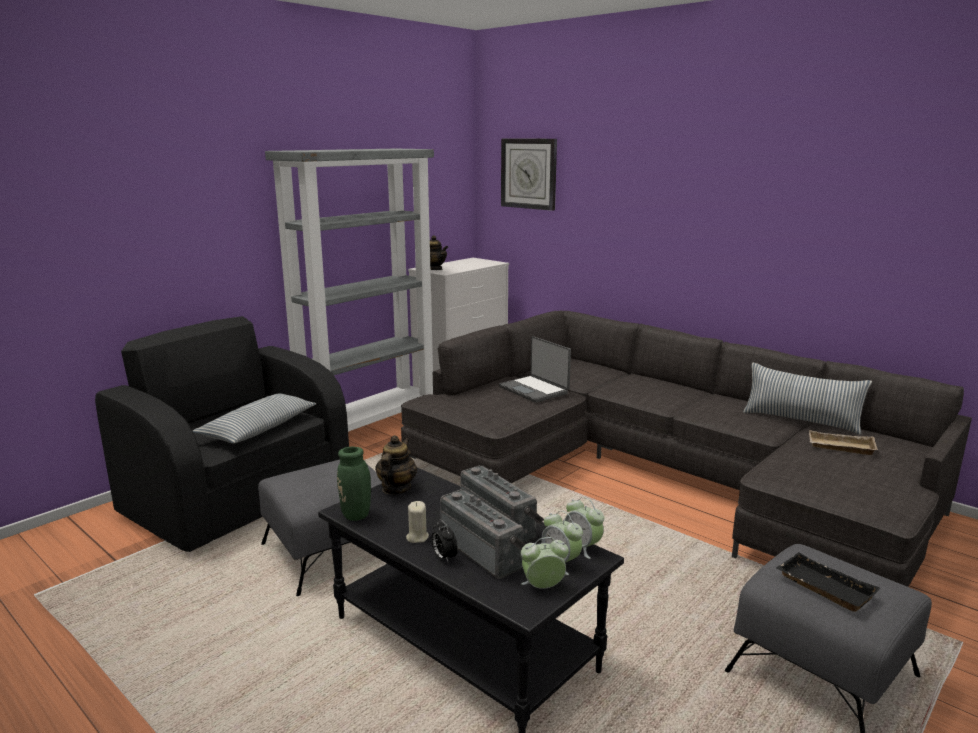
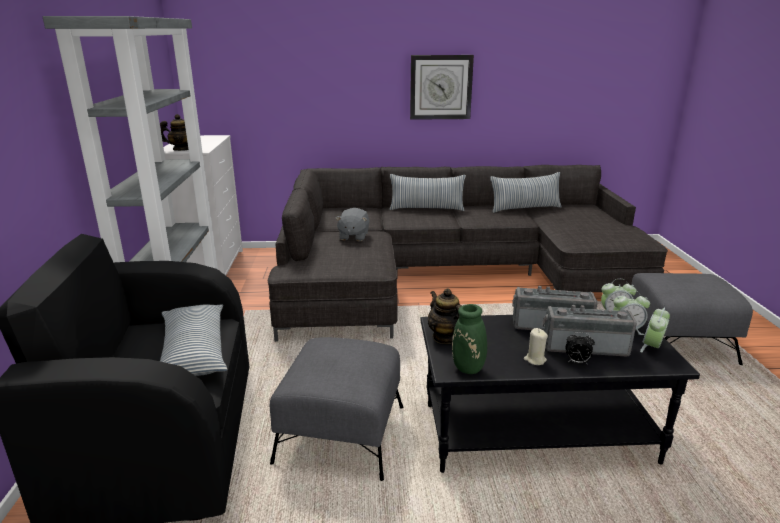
camera: 45 degrees left, 5 degrees up
(529, 173) = (239, 46): wall clock -> wall clock (440, 87)
(534, 390) = (353, 236): laptop -> grey plush toy
(672, 386) = (426, 209): none -> pillow
(822, 588) = (693, 288): black tray -> none
(840, 447) = (569, 216): beige tray -> none

